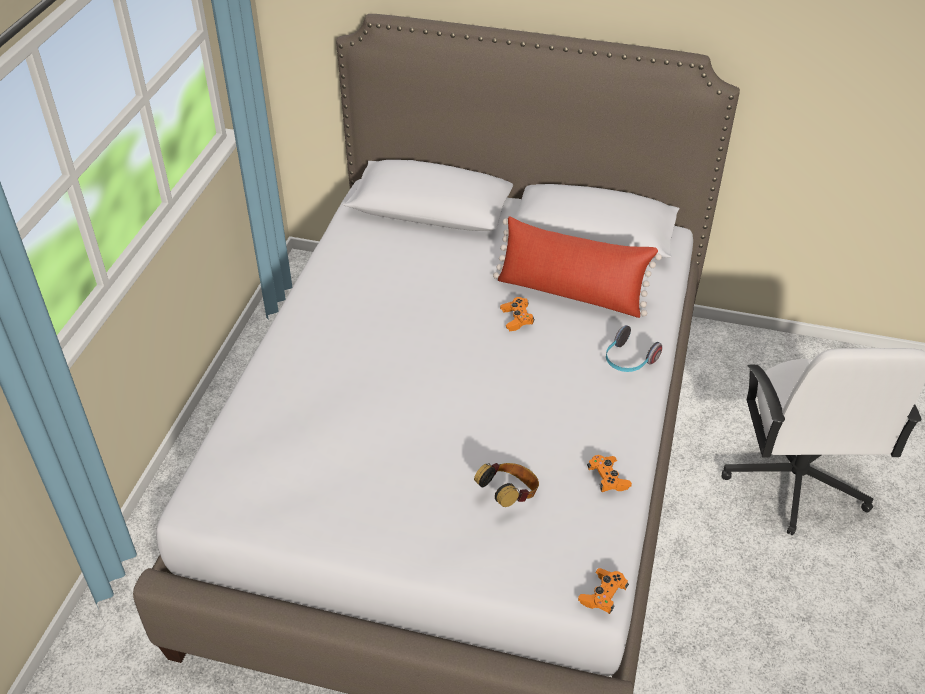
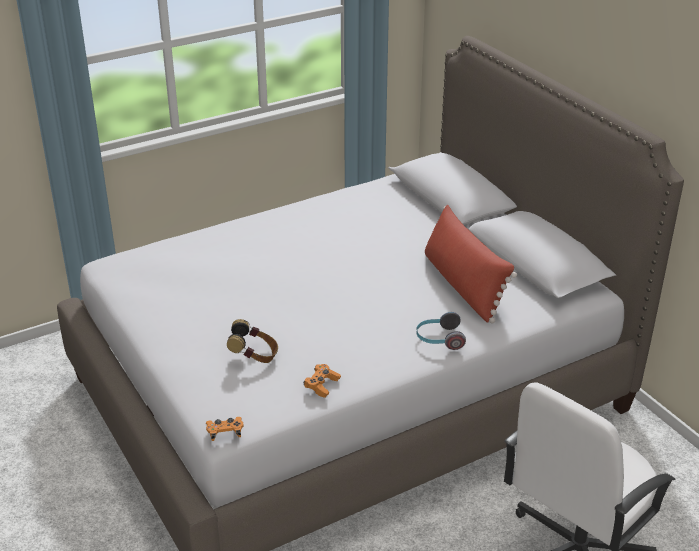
camera: 45 degrees right, 10 degrees down
(516, 319) = (405, 280): orange game controller -> none

